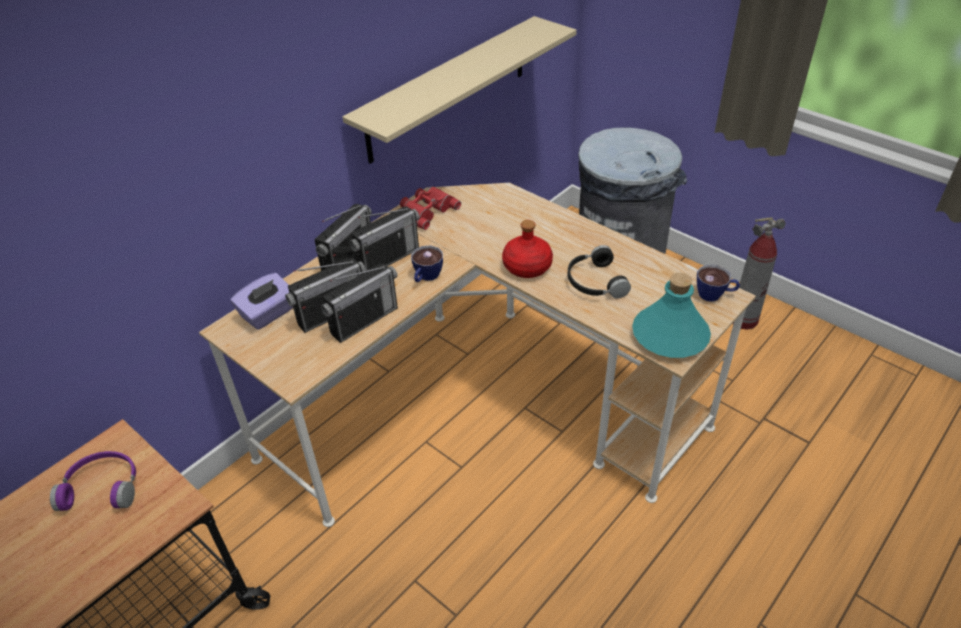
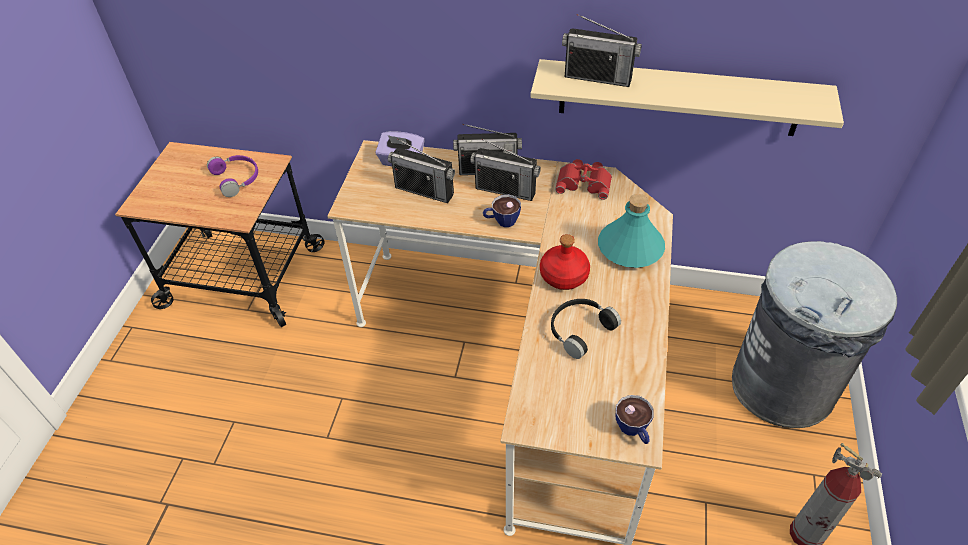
camera: 60 degrees right, 5 degrees up
(364, 320) = (428, 211): radio -> radio (598, 77)
(669, 335) = (547, 412): turquoise bottle -> turquoise bottle (630, 247)

